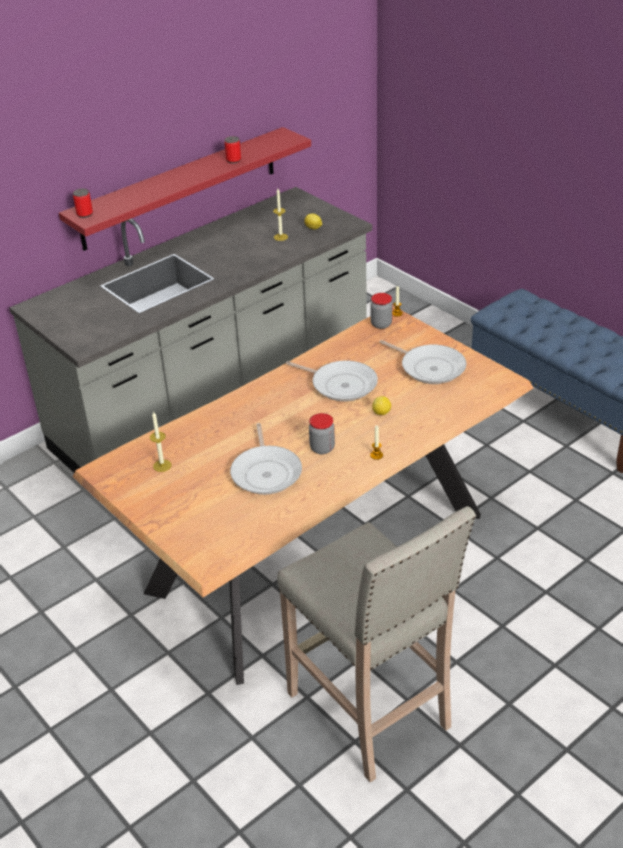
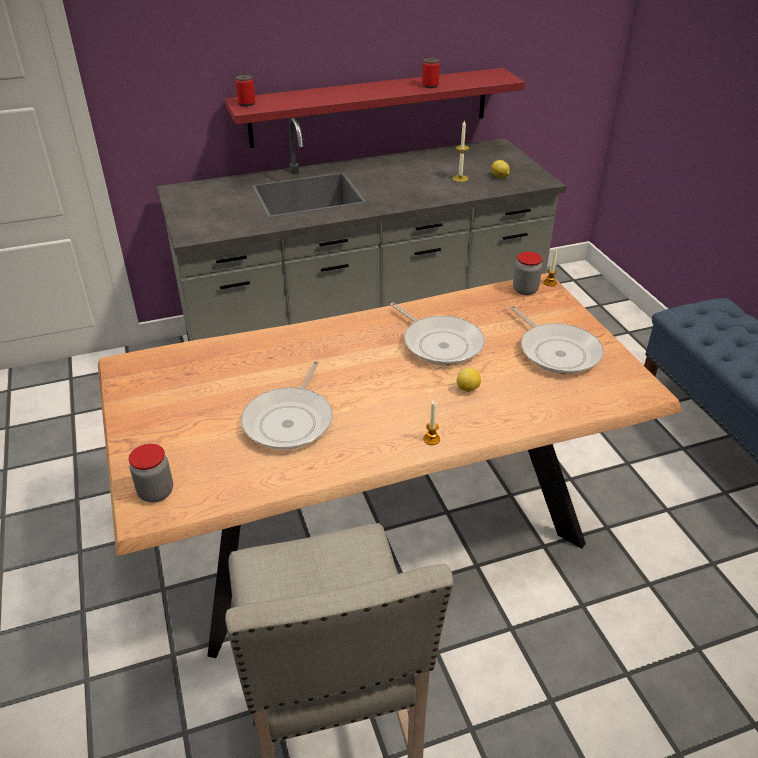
camera: 20 degrees right, 0 degrees up
(162, 465) = (186, 379): candle -> none
(322, 448) = (372, 411): jar -> jar (156, 492)

